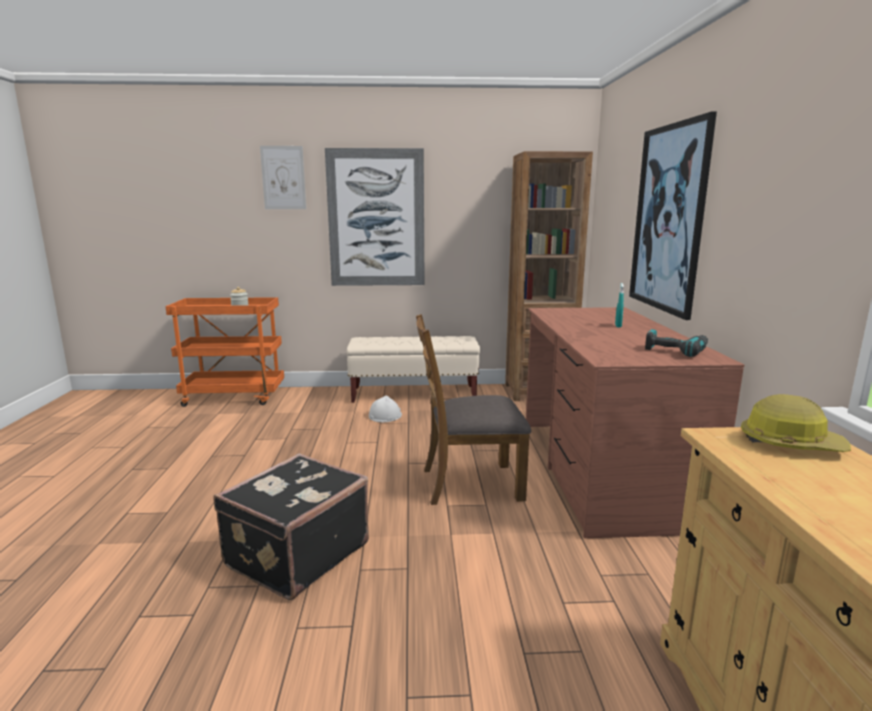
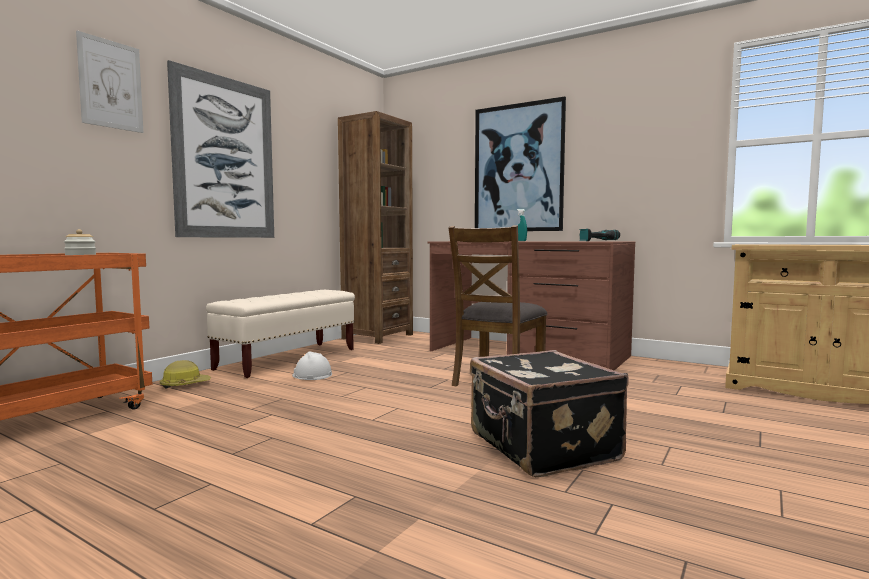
camera: 55 degrees left, 10 degrees down
(790, 444) = (761, 244): hard hat -> hard hat (185, 385)

